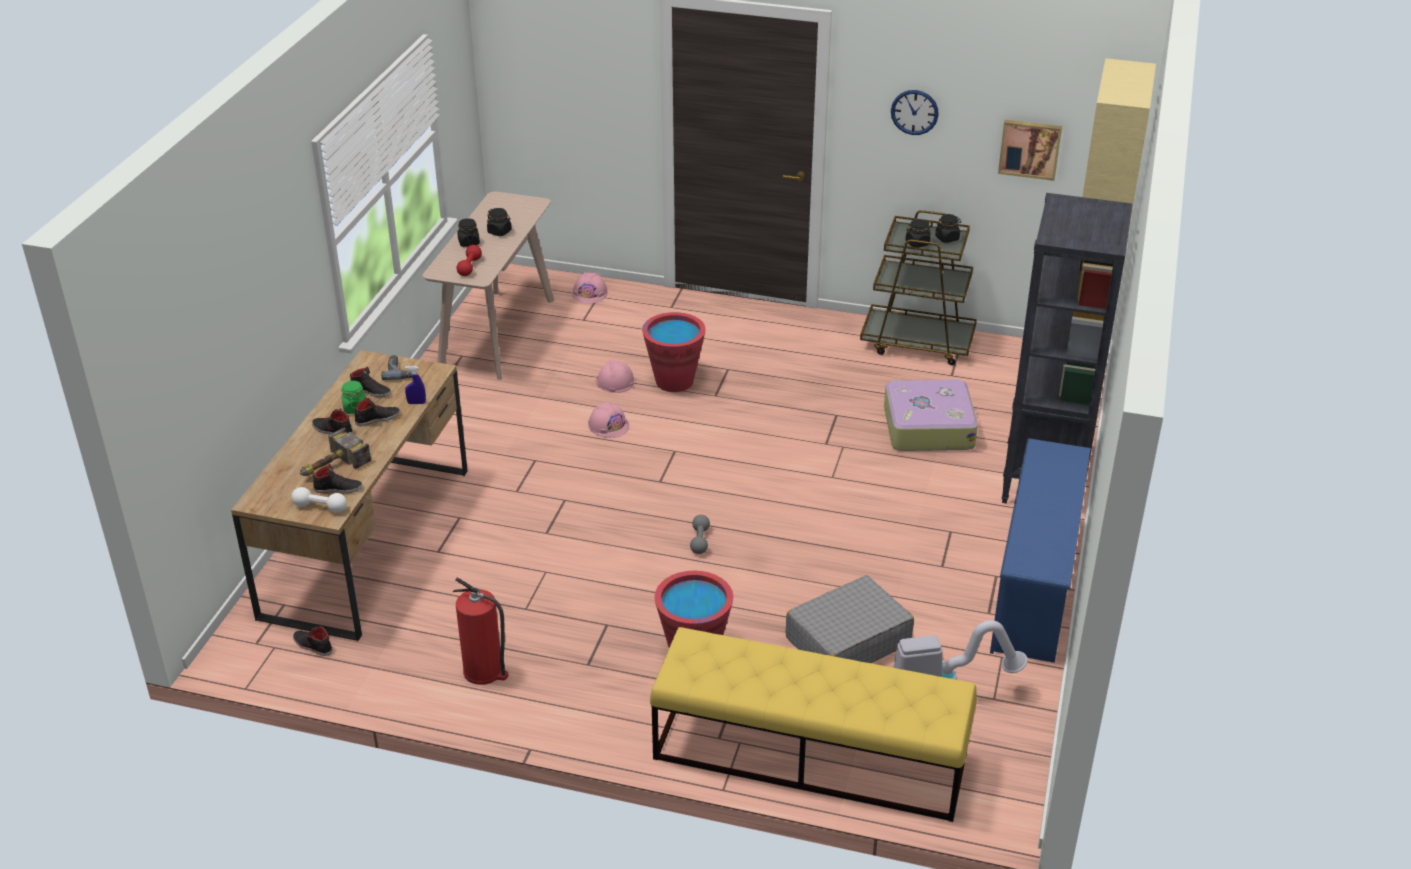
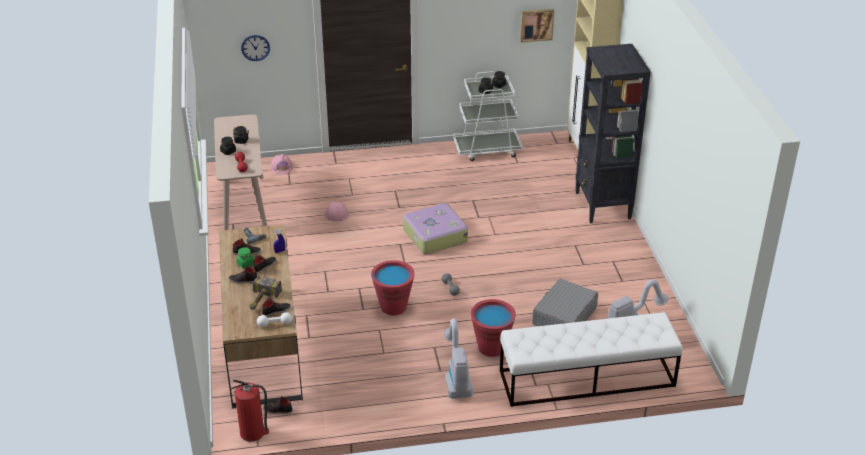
camera: 25 degrees left, 0 degrees up
(484, 671) = (387, 392): fire extinguisher -> fire extinguisher (253, 432)
(603, 684) = (456, 378): none -> vacuum cleaner
(608, 425) = (352, 240): pink hard hat -> none
(674, 381) = (370, 205): red bucket -> red bucket (393, 307)
(809, 755) = (586, 378): yellow bench -> white bench
(914, 112) = (470, 17): wall clock -> wall clock (255, 47)
(918, 343) = (487, 149): brown cart -> white cart
(927, 427) = (525, 194): suitcase -> suitcase (434, 236)
(1036, 589) = (636, 262): blue shoe rack -> none

